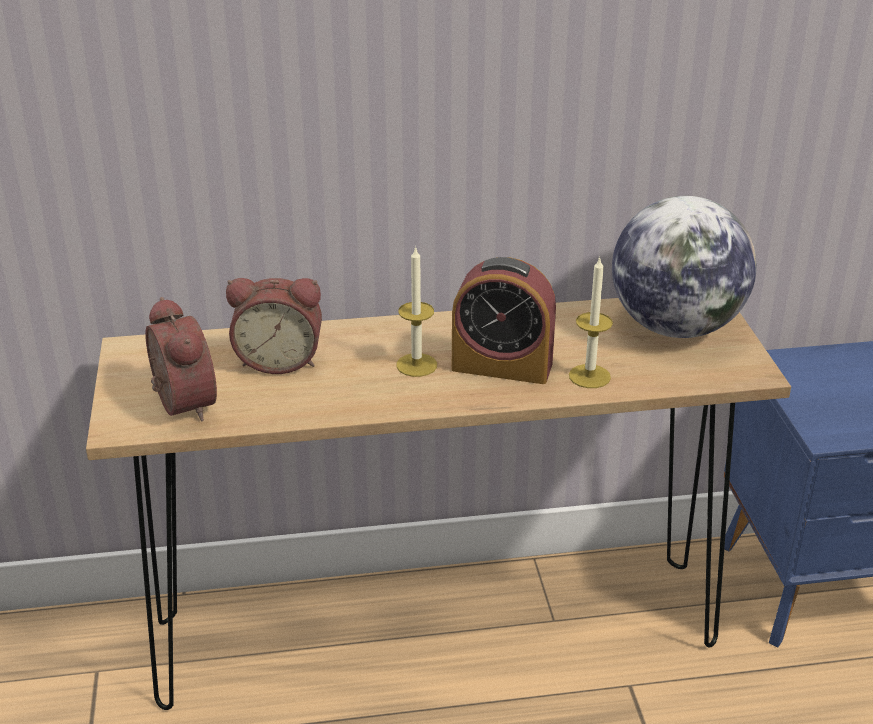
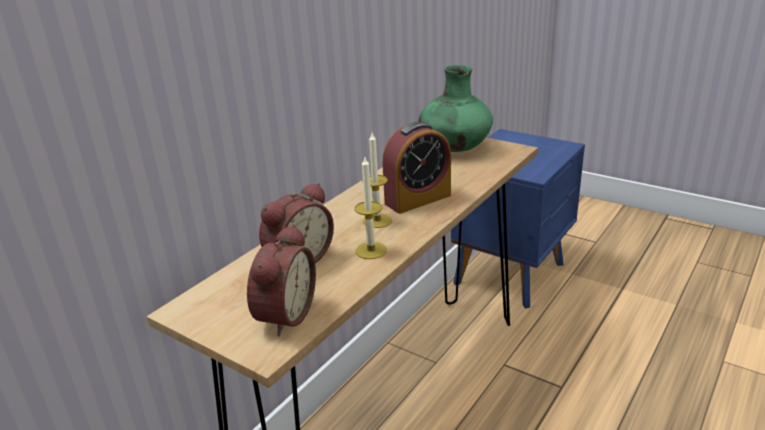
camera: 45 degrees left, 5 degrees down
(179, 405) = (283, 315): alarm clock -> alarm clock turned 90 degrees clockwise
(589, 376) = (462, 183): candle -> candle (371, 250)
(675, 327) = (454, 149): globe -> green vase

